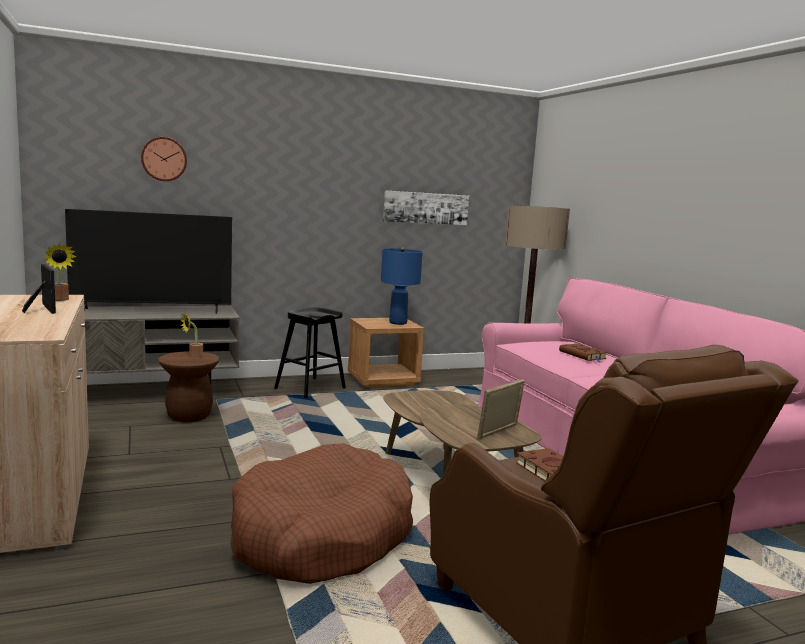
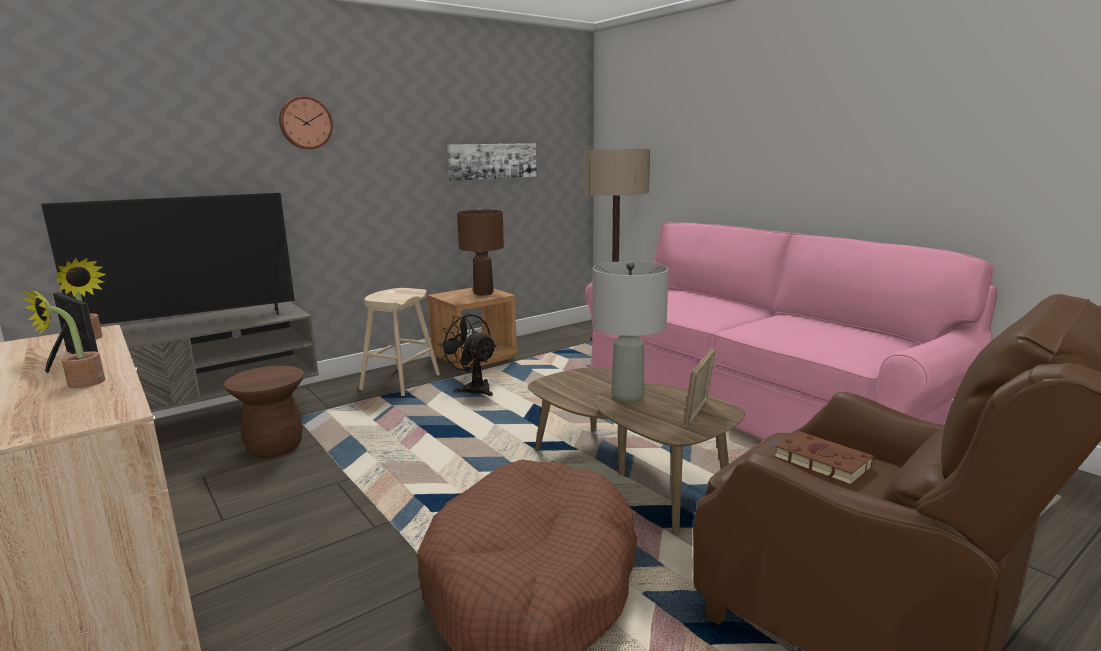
camera: 15 degrees left, 5 degrees up
(164, 159) = (171, 125): wall clock -> wall clock (305, 123)
(193, 356) = (268, 373): potted plant -> potted plant (78, 384)
(310, 388) = (400, 382): black stool -> beige stool
(366, 402) = (473, 389): none -> black fan
(397, 323) = (483, 293): blue table lamp -> brown table lamp
(452, 412) = (627, 396): none -> grey table lamp
(583, 355) = (709, 305): brown book -> none

